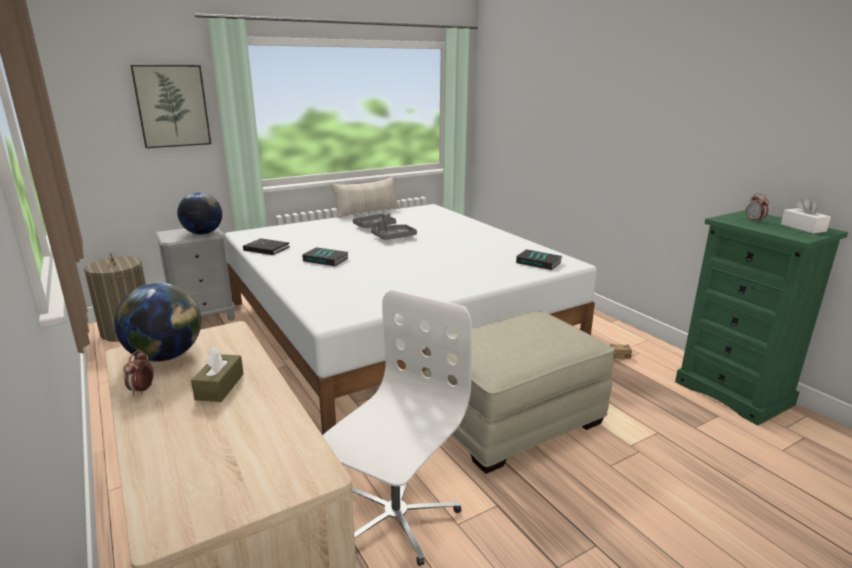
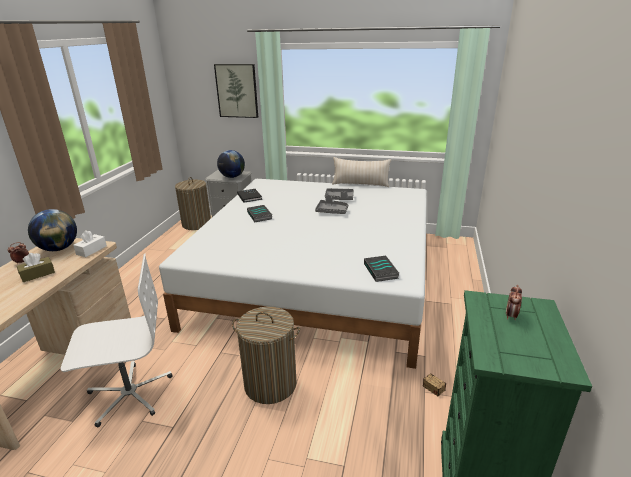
camera: 45 degrees right, 5 degrees up
(514, 420) = (270, 384): beige ottoman -> laundry basket
(803, 228) = (542, 351): white tissue box -> white tissue box (91, 250)

